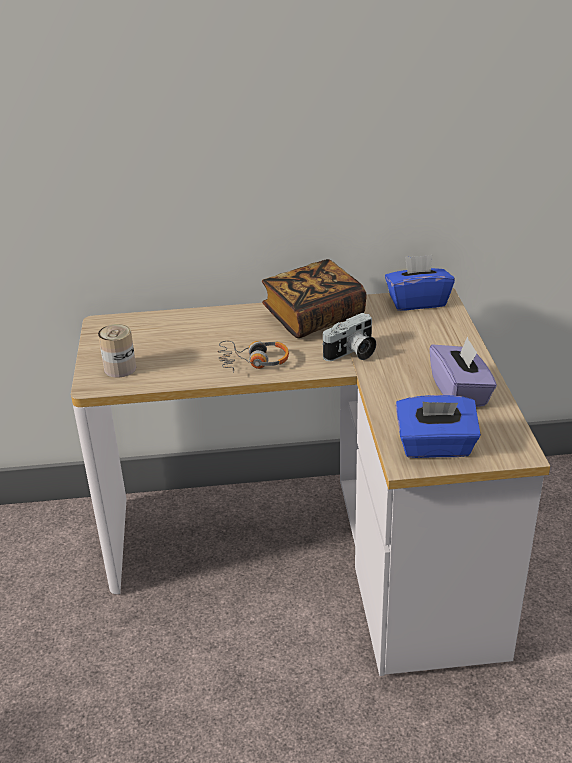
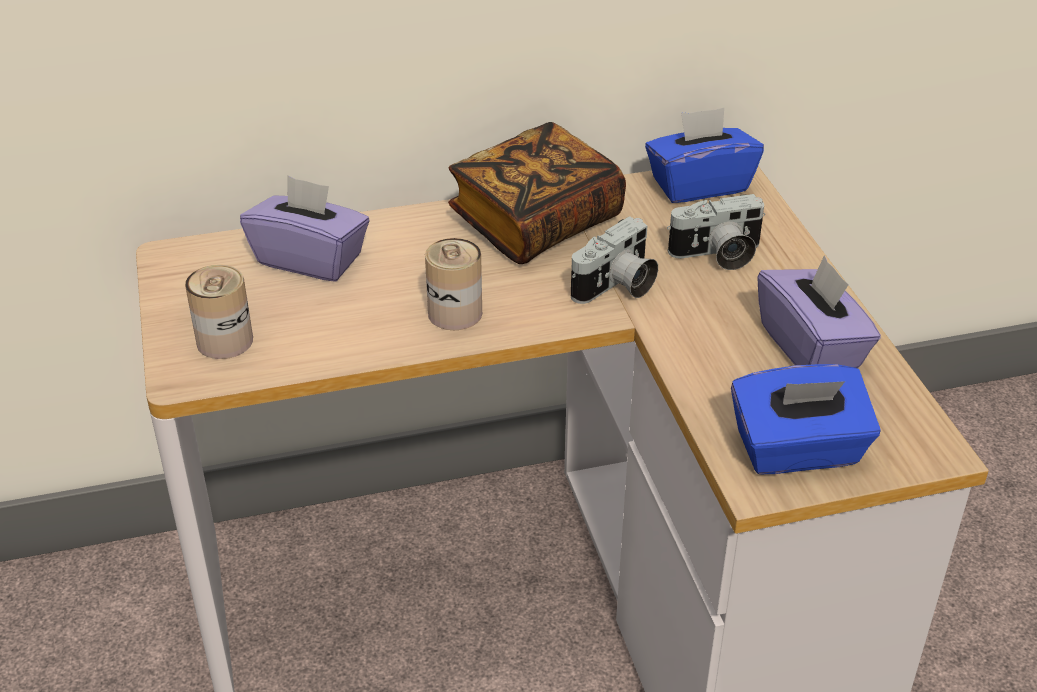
camera: 10 degrees left, 5 degrees up
(178, 329) = (310, 259): none -> purple tissue box
(253, 362) = (455, 313): headphones -> can
(417, 340) = (717, 255): none -> camera

